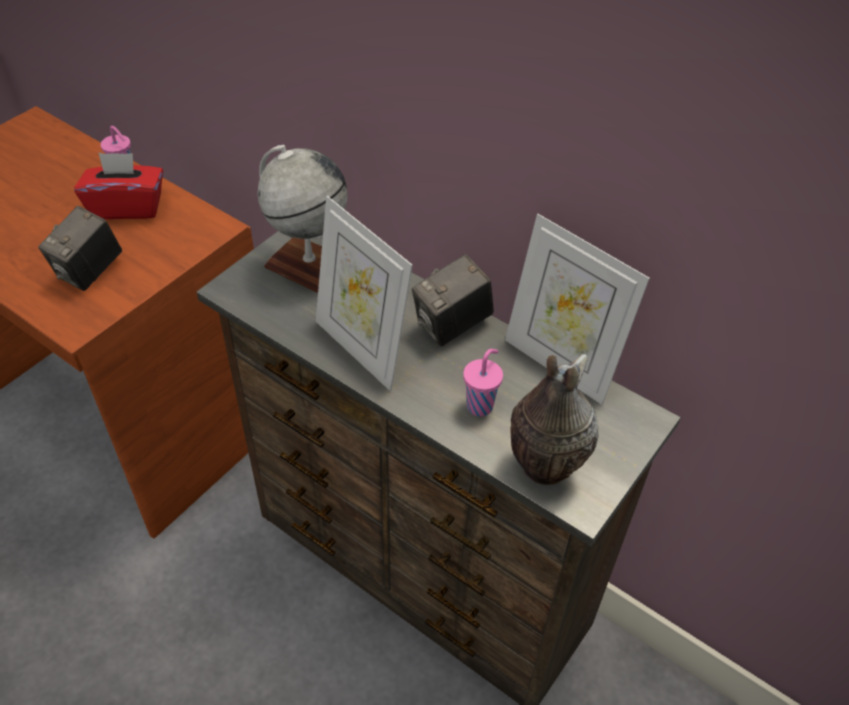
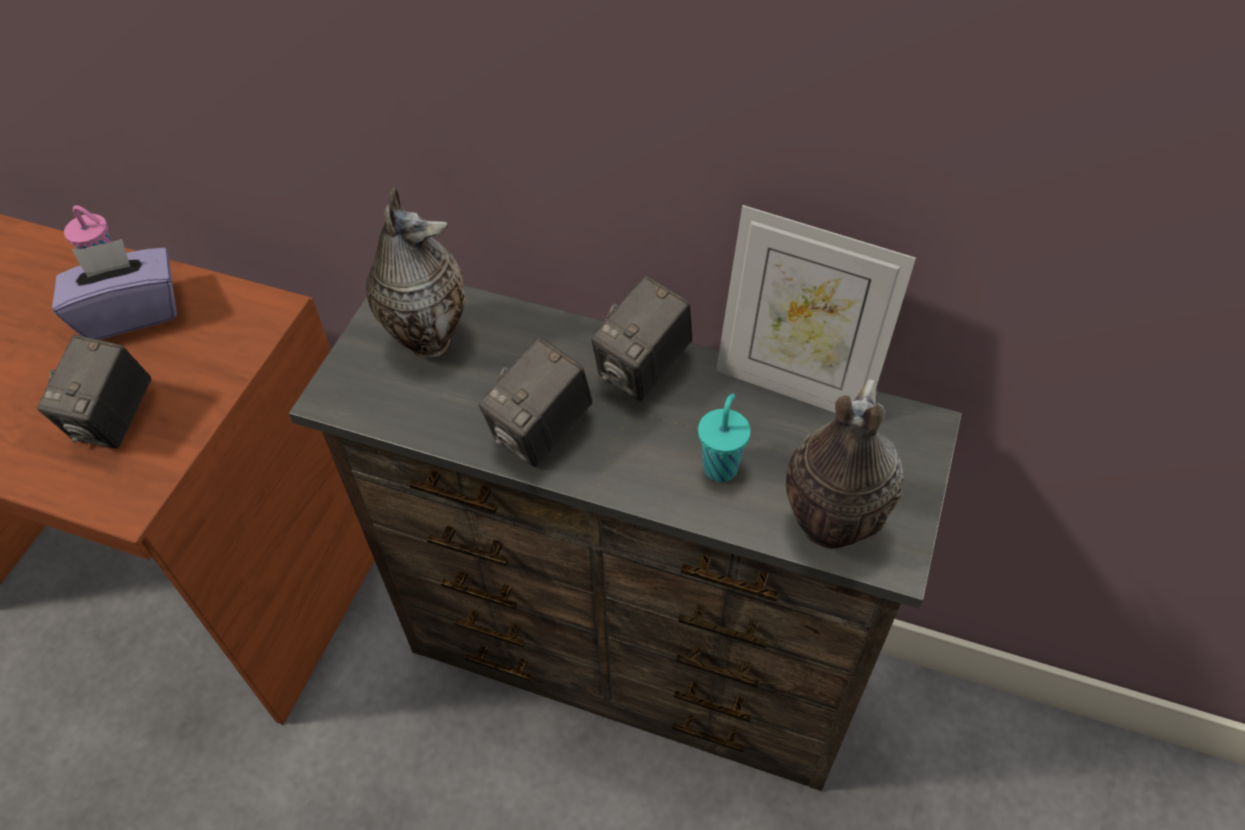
camera: 15 degrees left, 5 degrees up
(127, 207) = (131, 312): red tissue box -> purple tissue box
(309, 266) = (427, 337): globe -> vase
(361, 349) = (541, 432): picture frame -> camera
(480, 405) = (721, 466): pink cup -> turquoise cup

